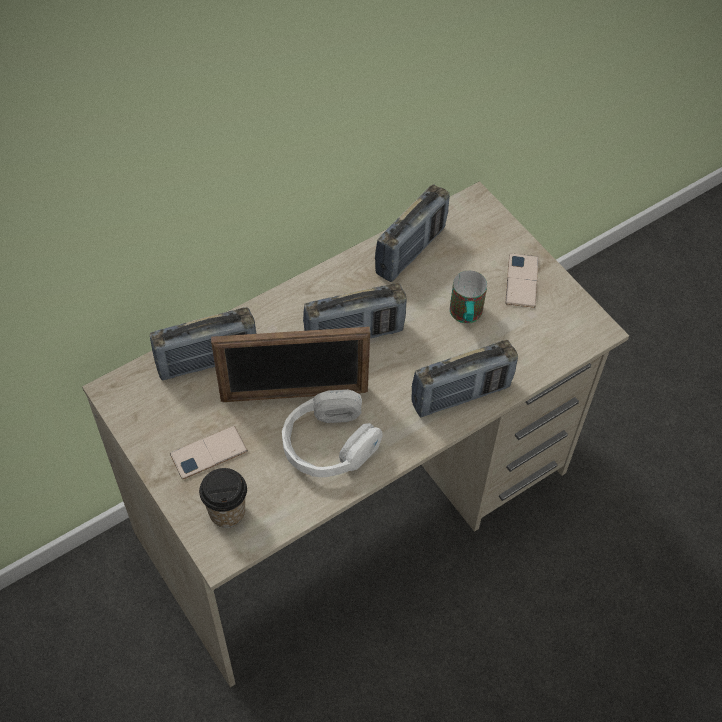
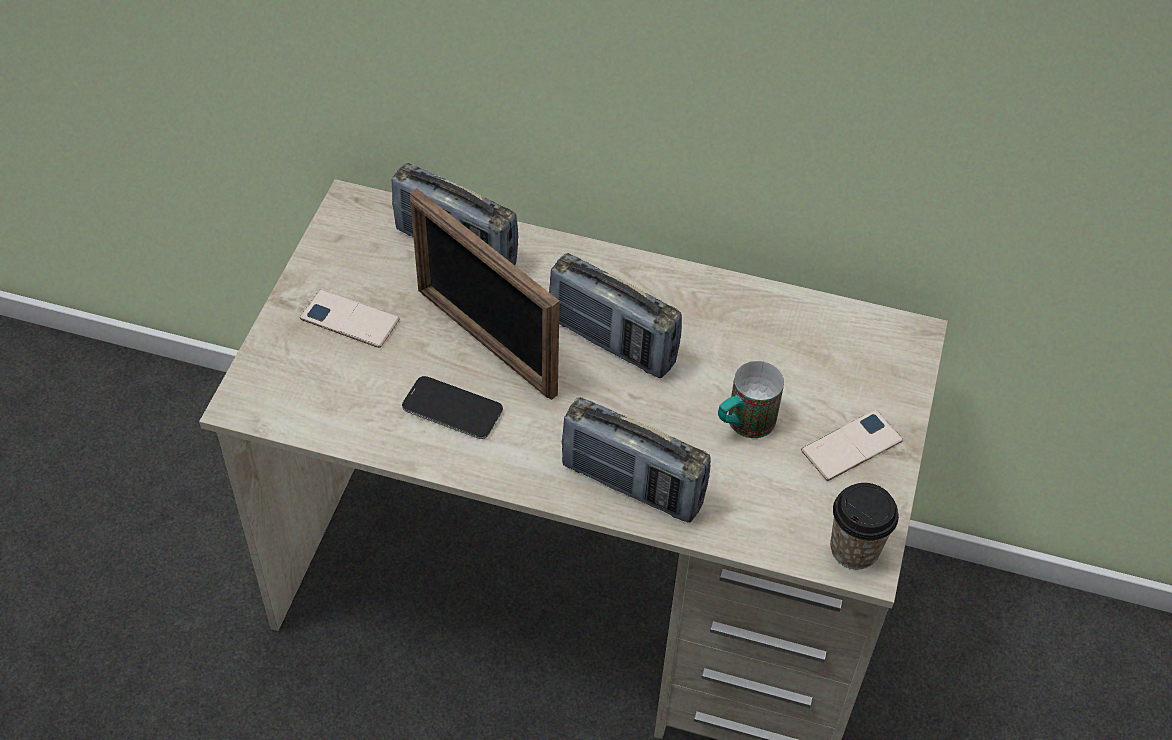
camera: 50 degrees right, 5 degrees down
(227, 512) = (295, 378): cup -> cup (854, 549)
(329, 444) = (452, 409): white headphones -> phone
(410, 251) = (776, 320): radio -> none

